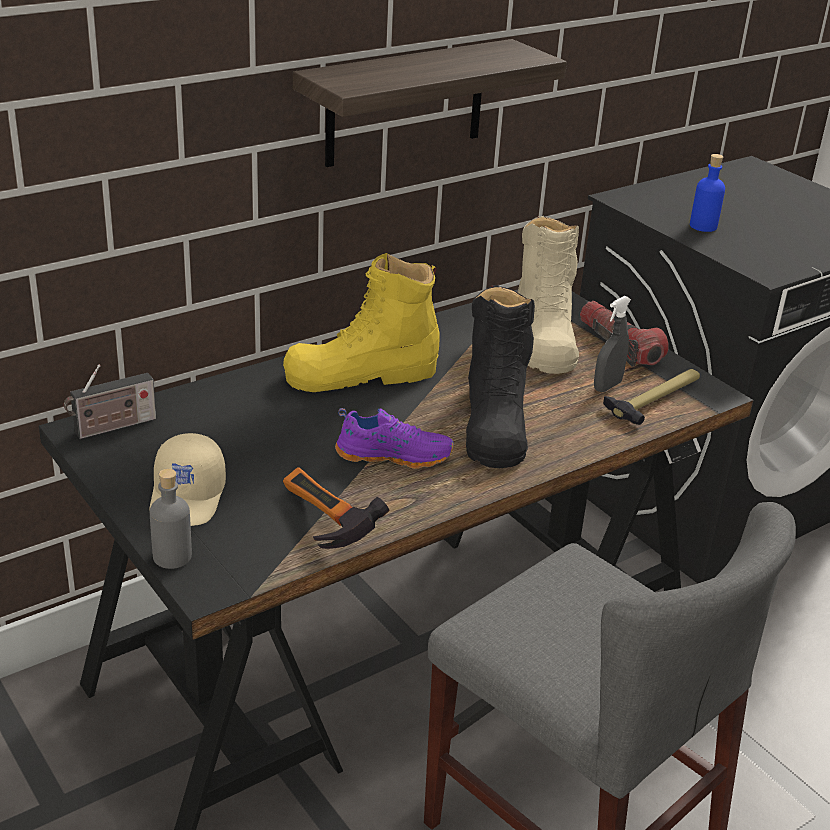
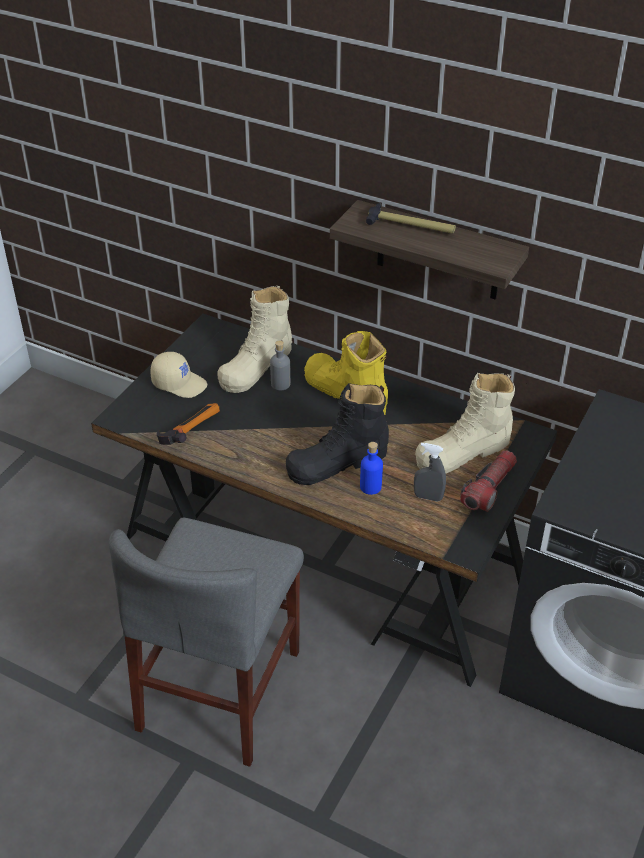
camera: 65 degrees right, 10 degrees up
(112, 427) = (219, 334): radio -> none
(172, 556) = (131, 398): grey bottle -> grey bottle (280, 384)
(188, 497) = (179, 383): beige cap -> beige cap turned 135 degrees counterclockwise
(227, 420) = (256, 366): none -> beige boot
(394, 455) = (272, 435): purple shoe -> none
(655, 400) = (431, 524): hammer -> hammer (411, 226)
(703, 226) = (608, 457): blue bottle -> blue bottle (370, 487)

